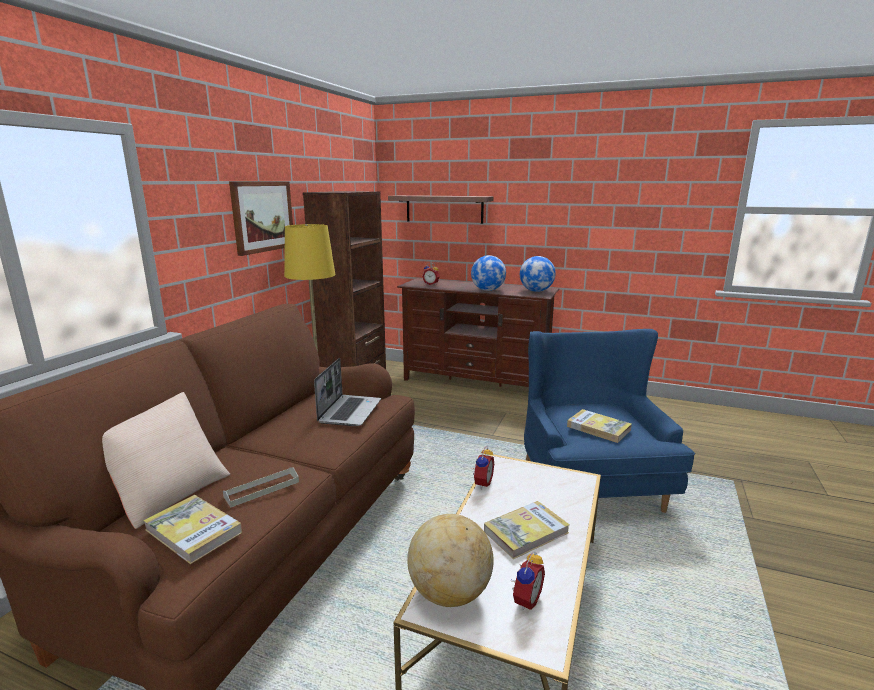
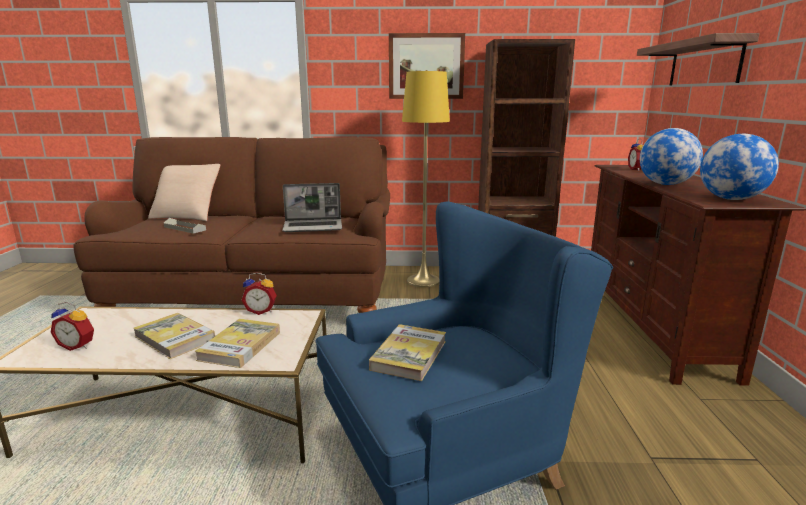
camera: 70 degrees right, 0 degrees up
(193, 531) = (140, 226): book -> book (240, 346)
(450, 593) = (100, 318): globe -> none

